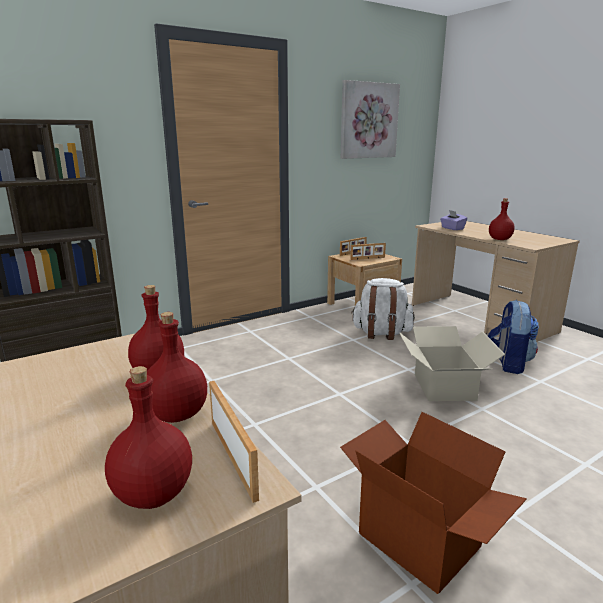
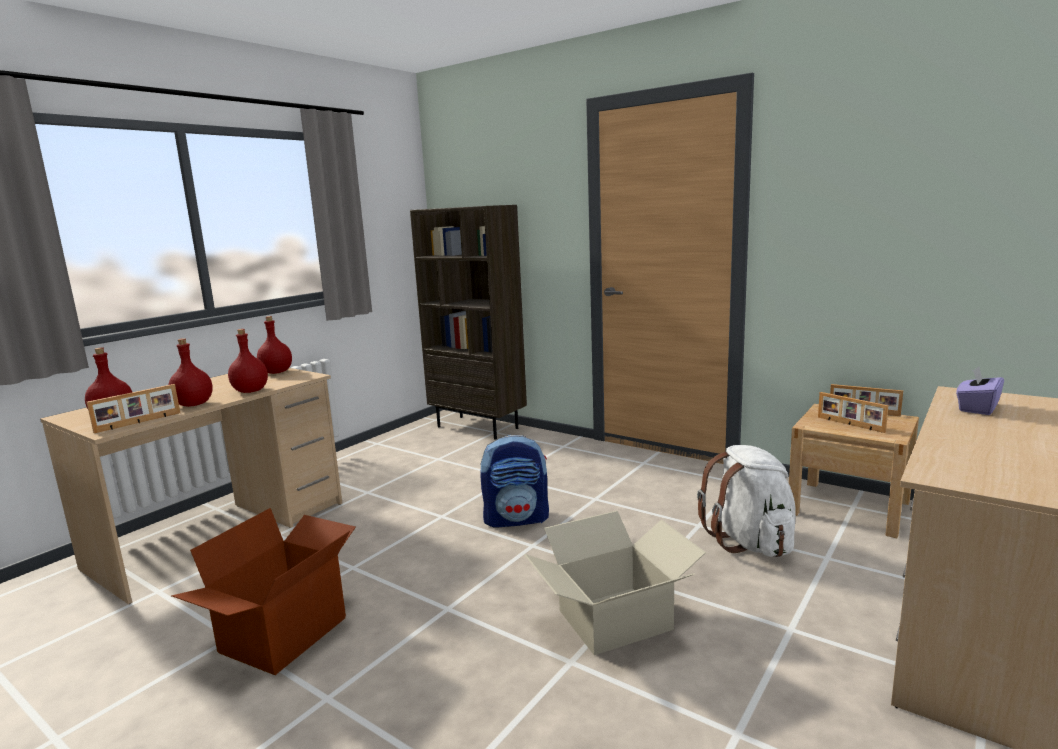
camera: 70 degrees right, 5 degrees down
(368, 120) = (931, 175): picture -> none
(499, 239) = (951, 447): red bottle -> red bottle (277, 372)
(508, 363) = (780, 687): backpack -> backpack (517, 519)

